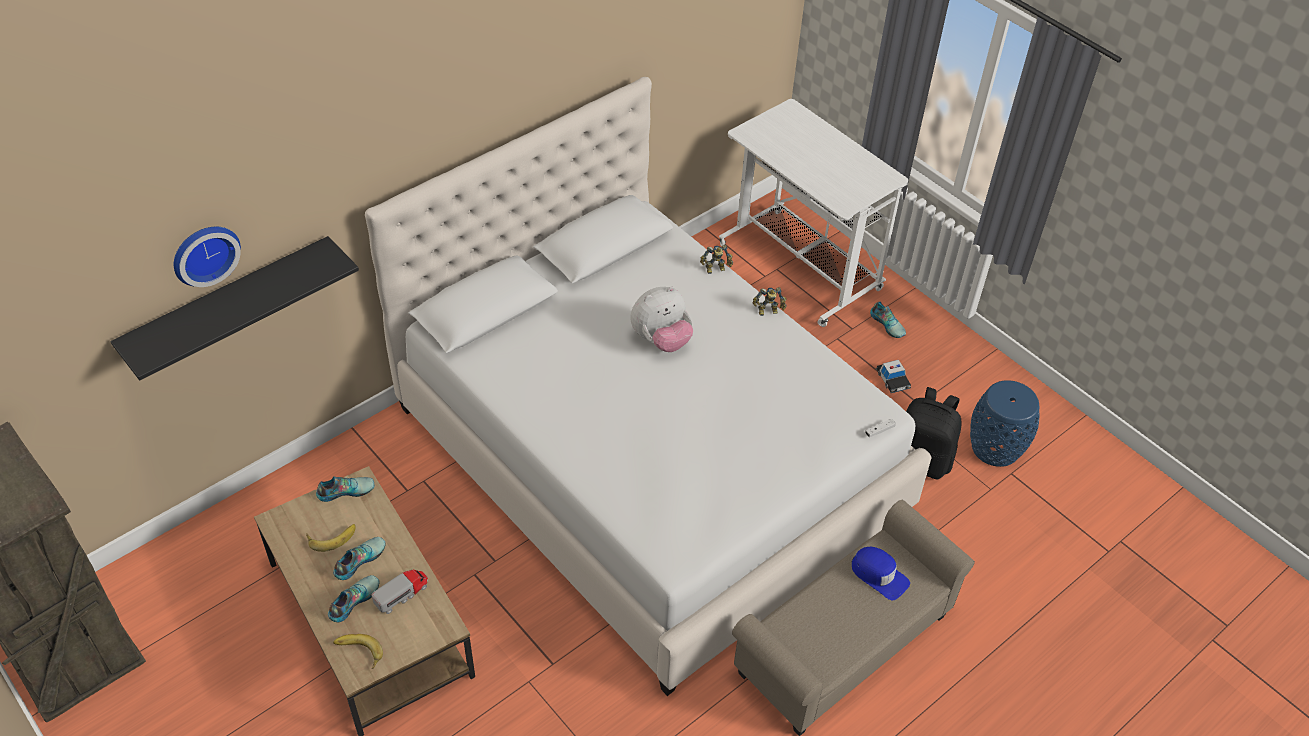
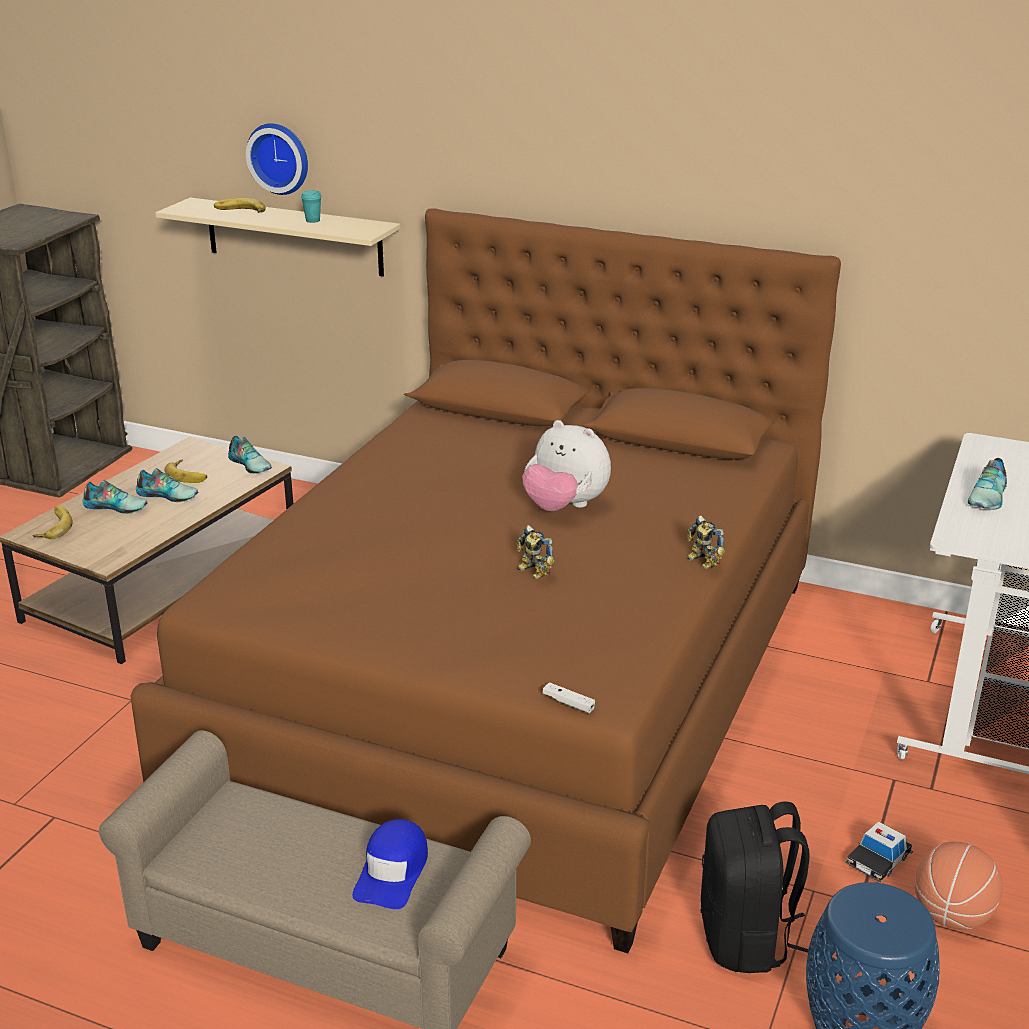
camera: 65 degrees right, 20 degrees down
(197, 320) = (240, 212): none -> banana
(229, 305) = (294, 237): black shelf -> beige shelf
(271, 283) = (313, 220): none -> turquoise cup
(402, 594) = (137, 527): toy truck -> none
(649, 458) = (515, 684): white bed -> brown bed
(716, 269) = (731, 510): toy robot -> toy robot (532, 572)
(888, 324) = (986, 823): shoe -> shoe (989, 497)
(943, 376) = (951, 916): none -> basketball

